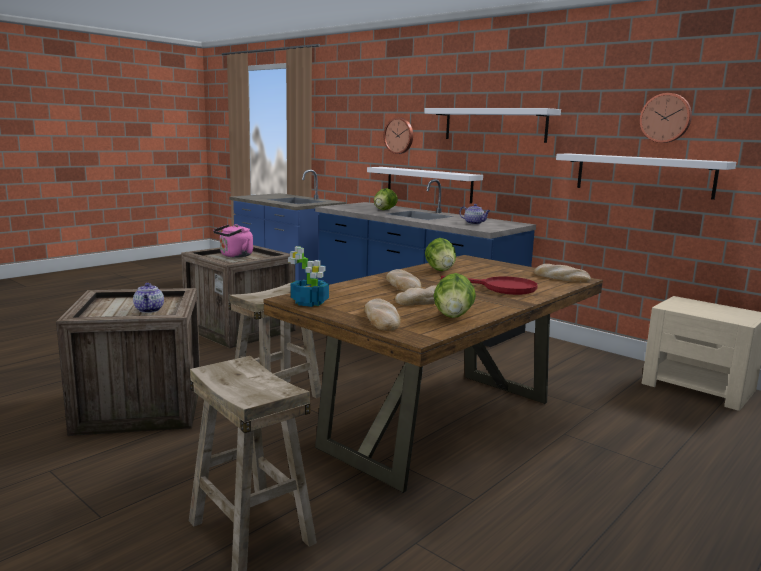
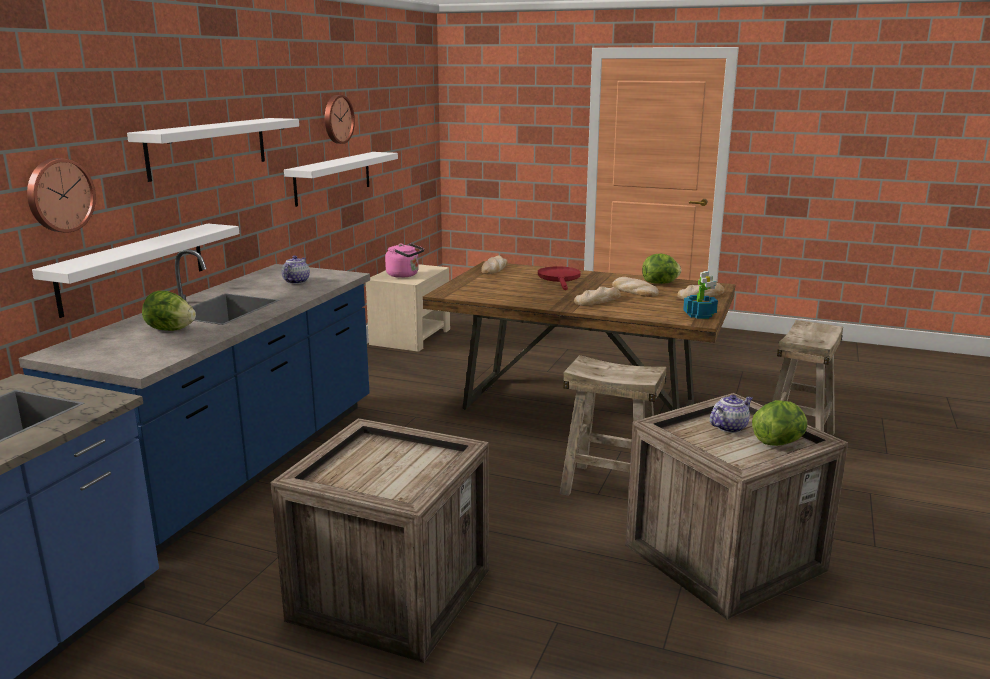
camera: 110 degrees left, 5 degrees up
(234, 256) = (375, 474): pink kettle -> pink kettle (404, 275)
(440, 270) = (518, 296): lettuce -> lettuce (779, 442)

